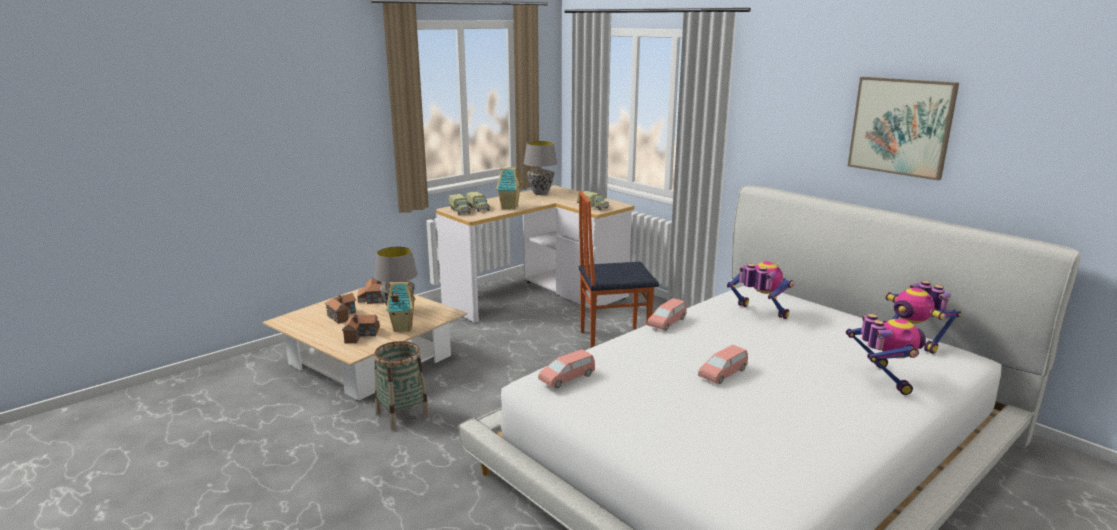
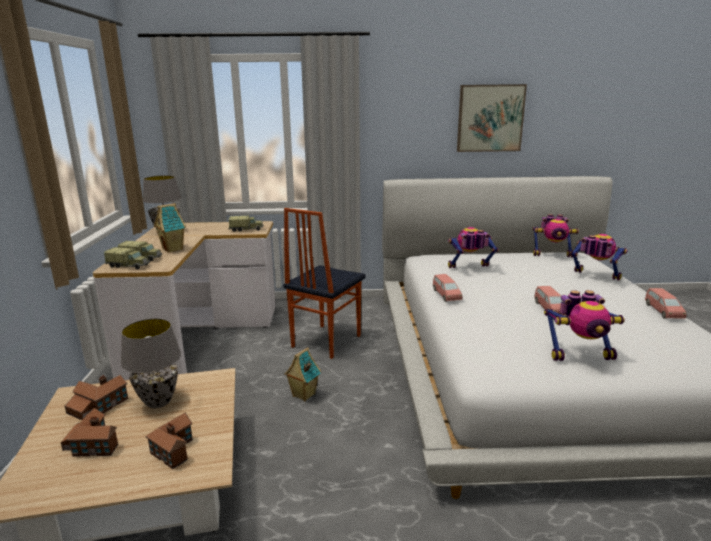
camera: 50 degrees left, 0 degrees up
(402, 328) = (204, 415): toy house -> toy house (303, 395)
(402, 415) = (291, 507): basket -> none
(567, 378) = (501, 360): pink toy car -> pink toy car (663, 311)
(635, 409) = (579, 355): none -> toy robot

